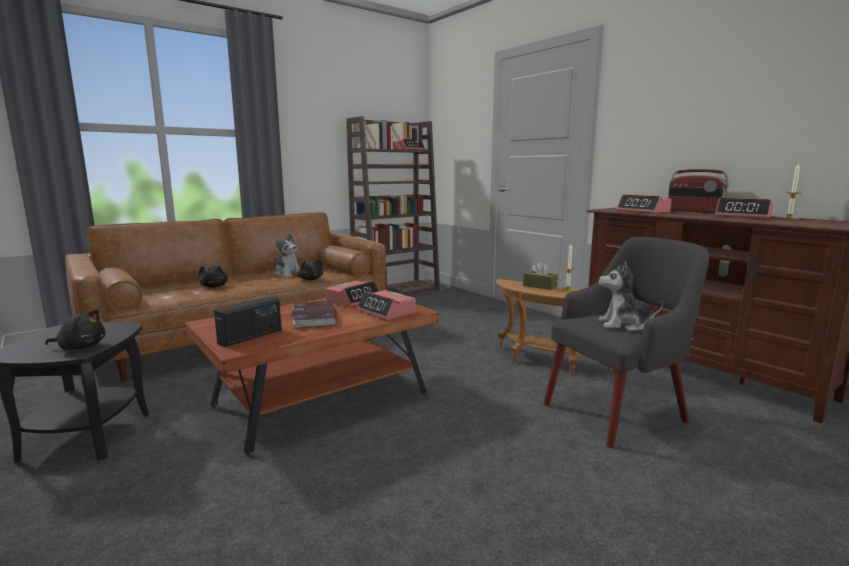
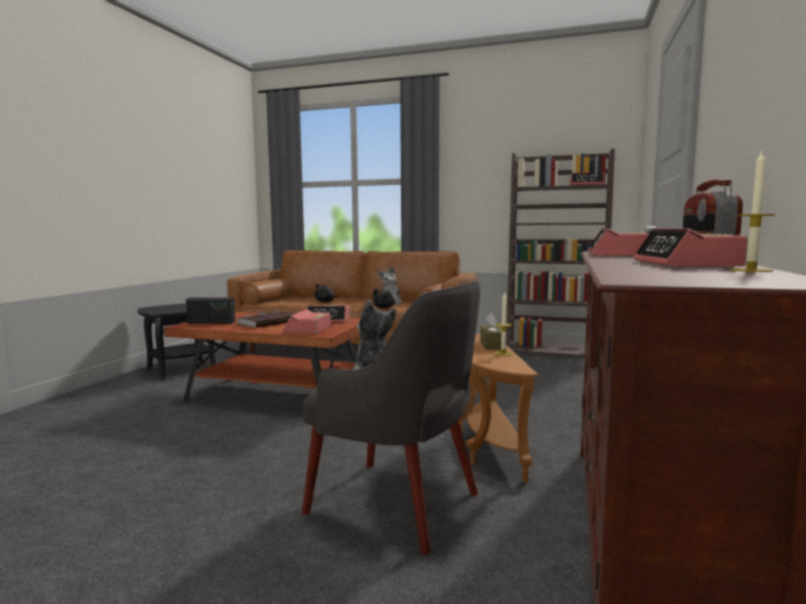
camera: 55 degrees right, 5 degrees down
(81, 347) = (167, 311): black plush toy -> none

